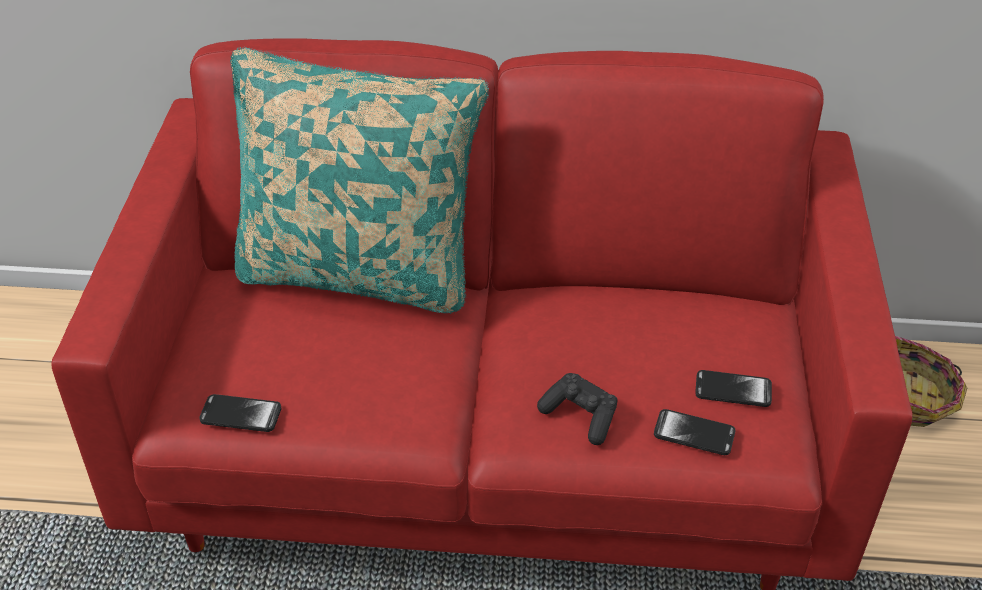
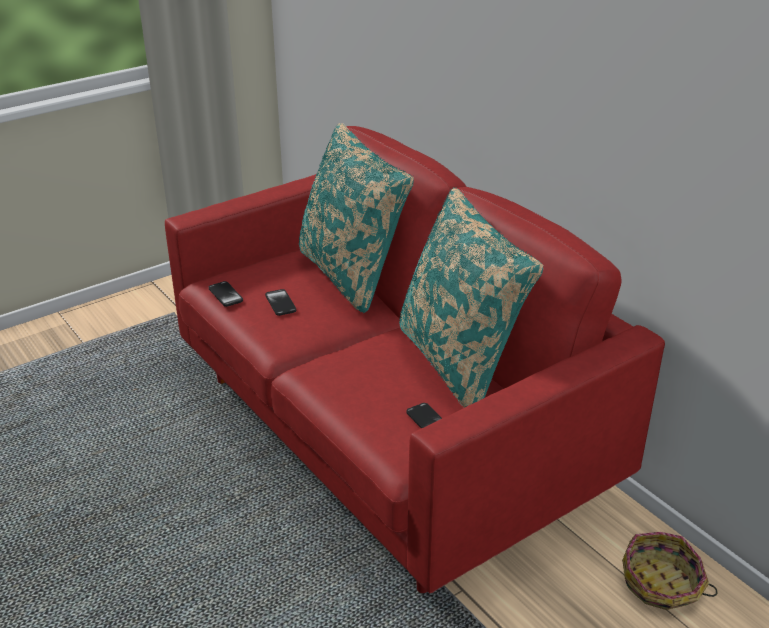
camera: 50 degrees right, 10 degrees down
(580, 416) = (343, 382): black game controller -> none
(651, 304) = (457, 368): none -> turquoise pillow
(694, 434) = (378, 423): phone -> phone (280, 303)

